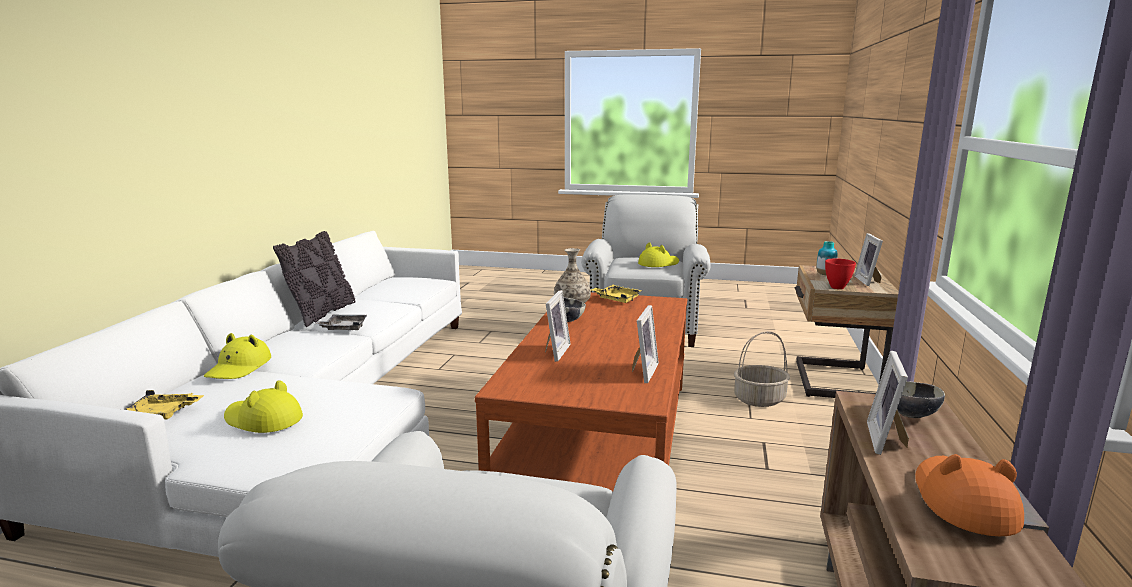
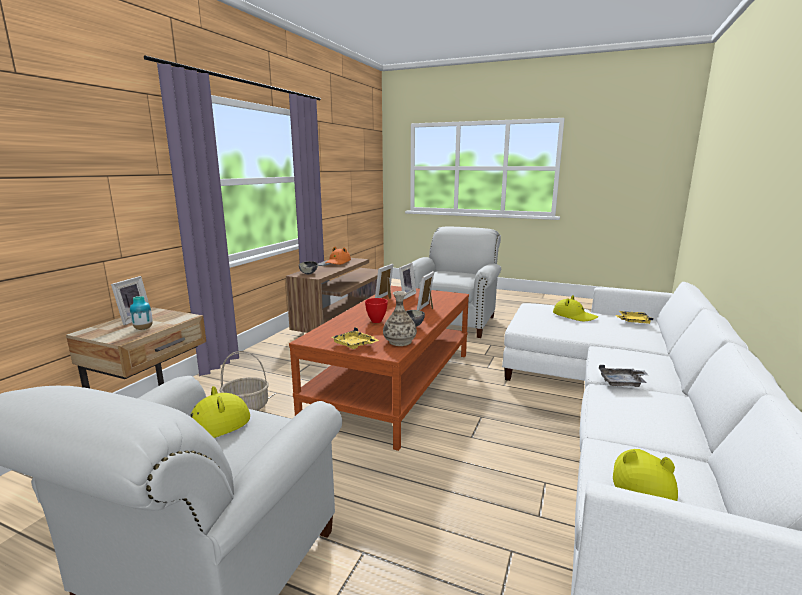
camera: 170 degrees left, 0 degrees up
(239, 368) = (643, 344): yellow hat -> yellow hat (641, 481)
(322, 313) = (682, 406): black pillow -> none
(838, 287) = (179, 314): red bowl -> red bowl (376, 321)
(887, 440) = (330, 270): picture frame -> picture frame (405, 295)

